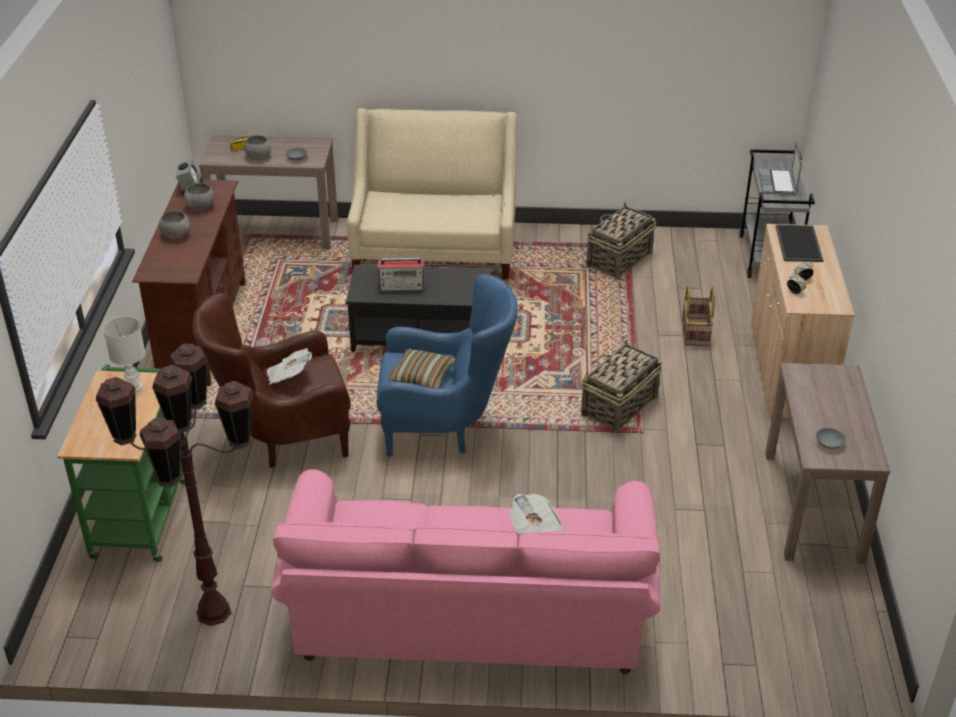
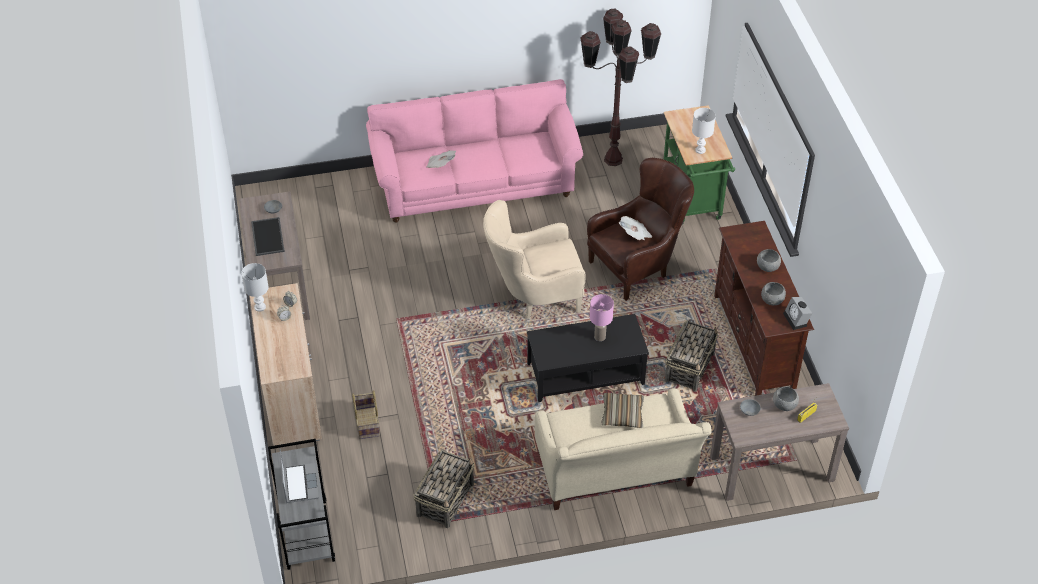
camera: 165 degrees right, 10 degrees up
(402, 286) = (599, 337): radio -> pink table lamp
(422, 376) = (547, 253): pillow -> pillow (622, 414)
(445, 427) = (534, 296): blue armchair -> beige armchair
(618, 406) = (417, 337): basket -> basket (690, 367)
(800, 244) = (285, 356): tray -> tray (266, 236)
(837, 294) = (259, 307): none -> white table lamp

